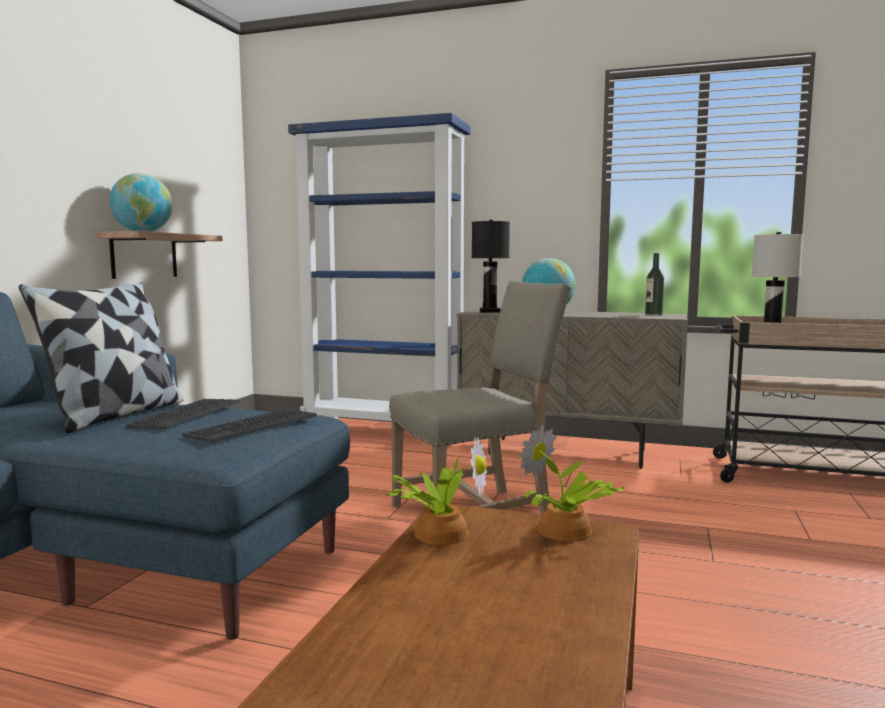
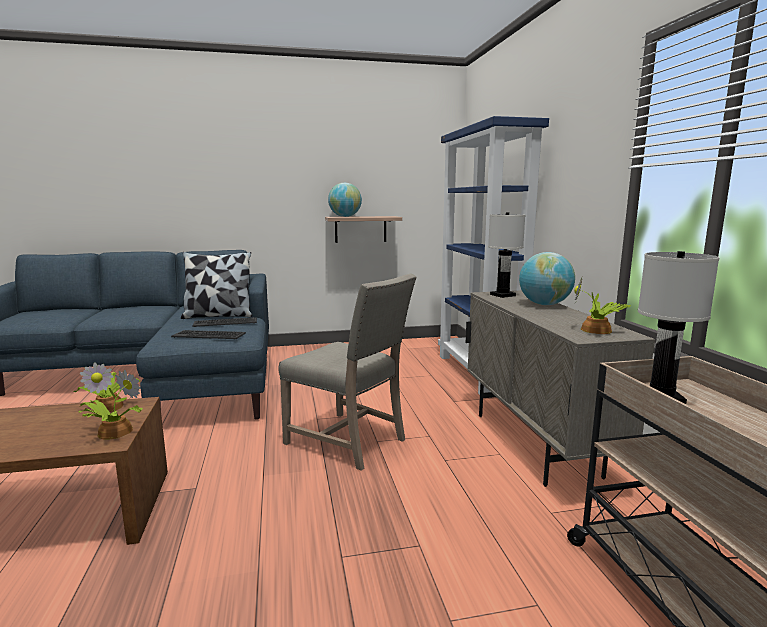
camera: 60 degrees right, 5 degrees up
(489, 311) = (502, 295): black table lamp -> white table lamp
(653, 315) = (597, 330): bottle -> potted plant

